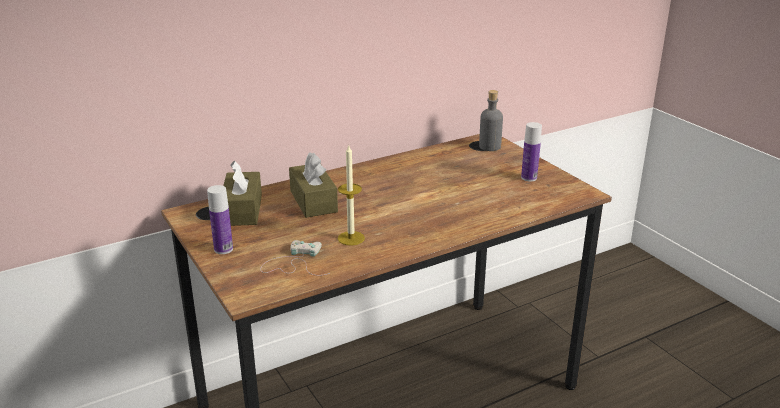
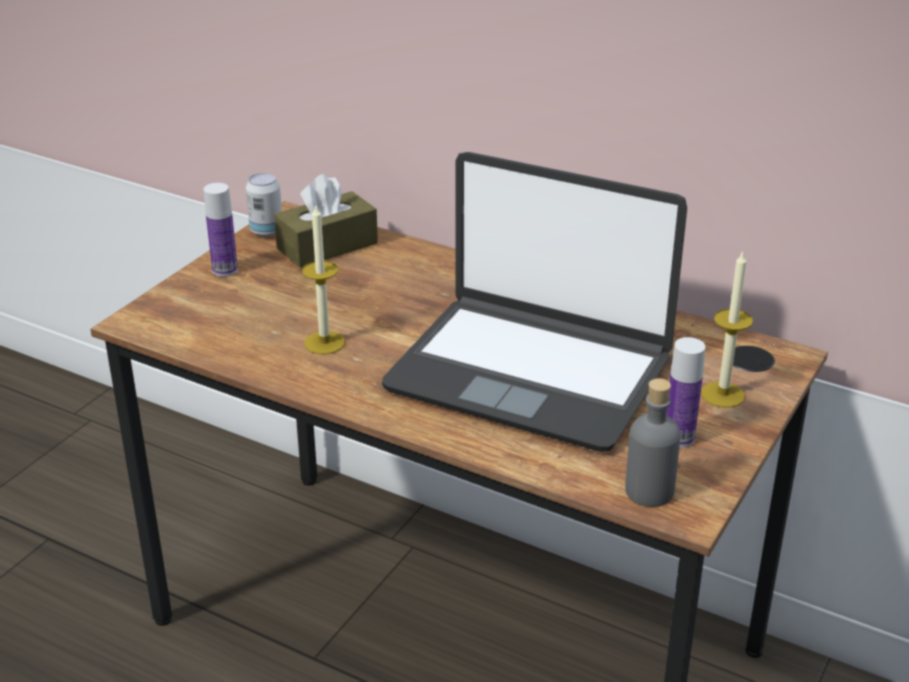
camera: 60 degrees right, 5 degrees up
(194, 224) = (266, 231): none -> can
(294, 263) = (229, 325): white game controller -> none
(313, 201) = (399, 283): brown tissue box -> none
(443, 193) = (530, 373): none -> laptop
(489, 146) = (753, 367): grey bottle -> grey bottle (649, 491)
(504, 159) = (723, 394): none -> candle

